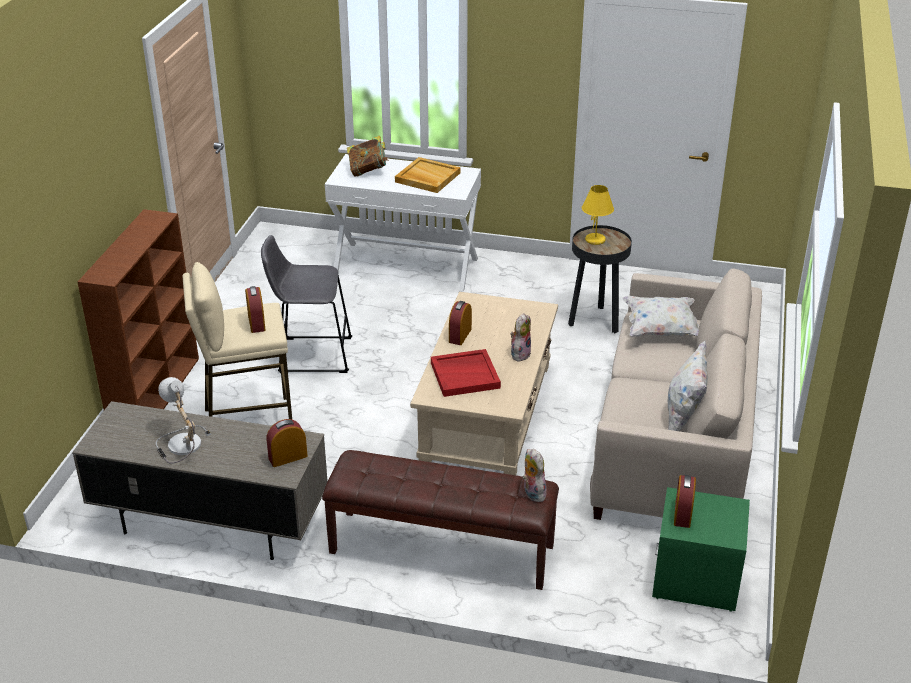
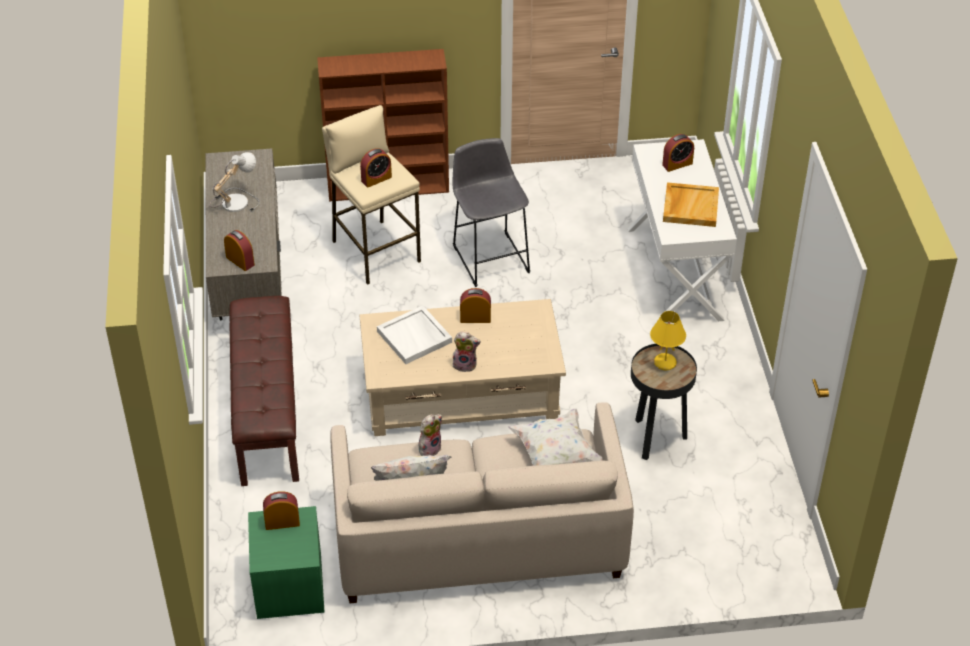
camera: 70 degrees right, 10 degrees up
(368, 171) = (677, 164): book -> alarm clock
(465, 375) = (415, 337): red tray -> white tray
(532, 493) = (268, 418): plush toy -> plush toy (429, 448)

